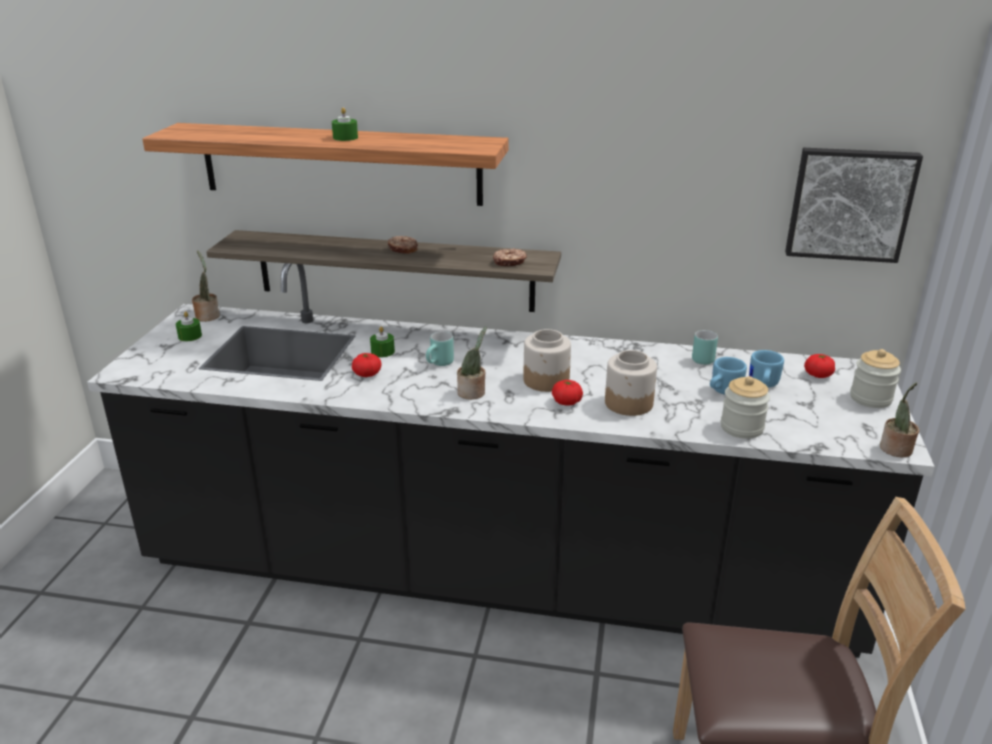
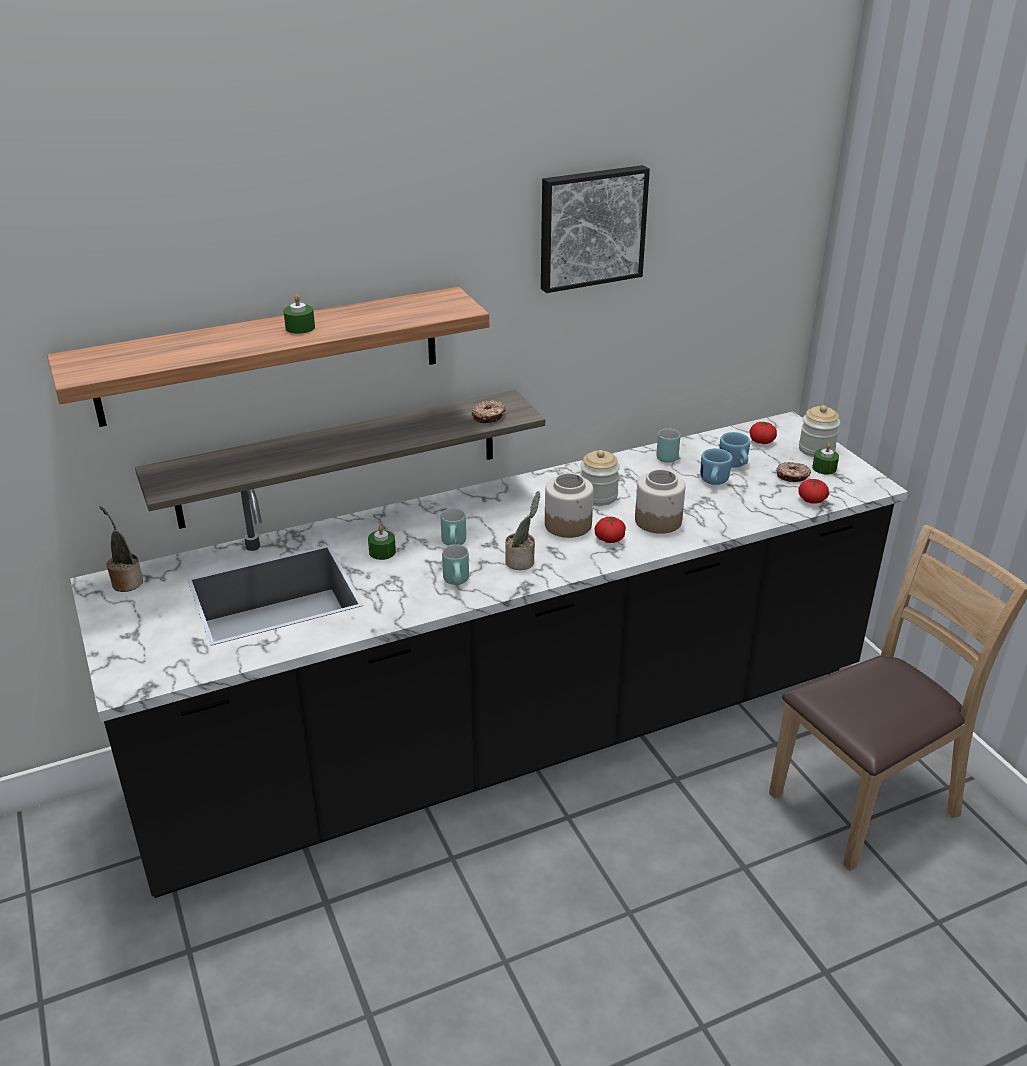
camera: 35 degrees left, 5 degrees up
(190, 336) = (142, 613): green candle -> green candle (824, 468)
(367, 374) = (400, 581): tomato -> tomato (812, 500)
(403, 249) = (365, 434): donut -> donut (792, 476)
(406, 390) = (458, 582): none -> turquoise mug
(741, 428) = (761, 510): jar -> jar (598, 496)
(849, 204) = (757, 282): picture -> picture (591, 227)
(895, 450) = (874, 488): potted plant -> none

